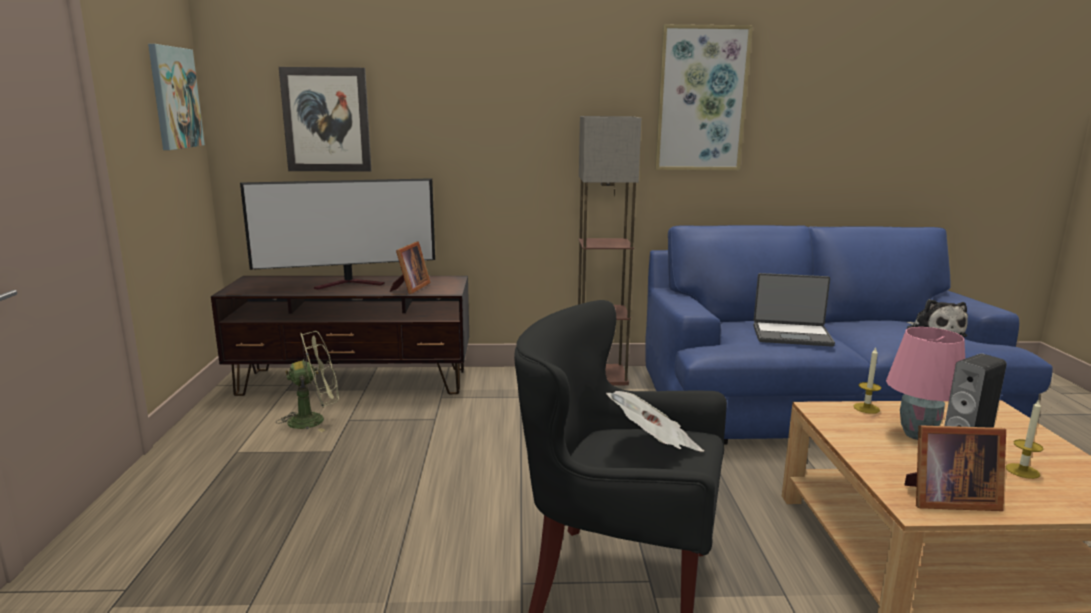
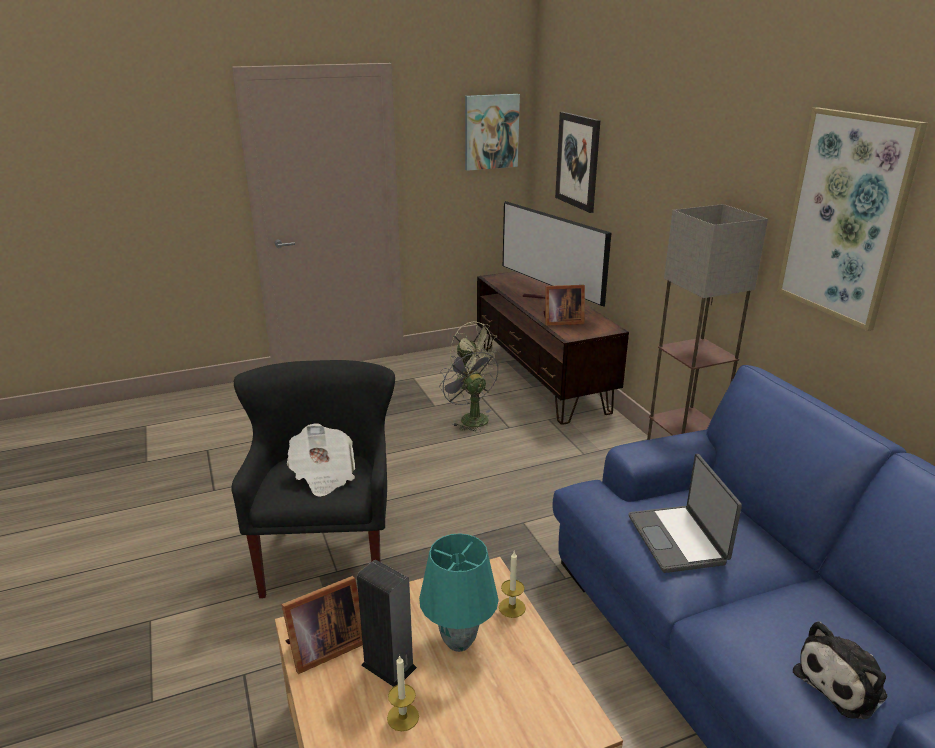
camera: 70 degrees right, 10 degrees up
(389, 435) = (470, 418): none -> grey fan
(917, 435) = (459, 642): pink table lamp -> turquoise table lamp
(946, 499) = (323, 648): picture frame -> picture frame turned 105 degrees counterclockwise

